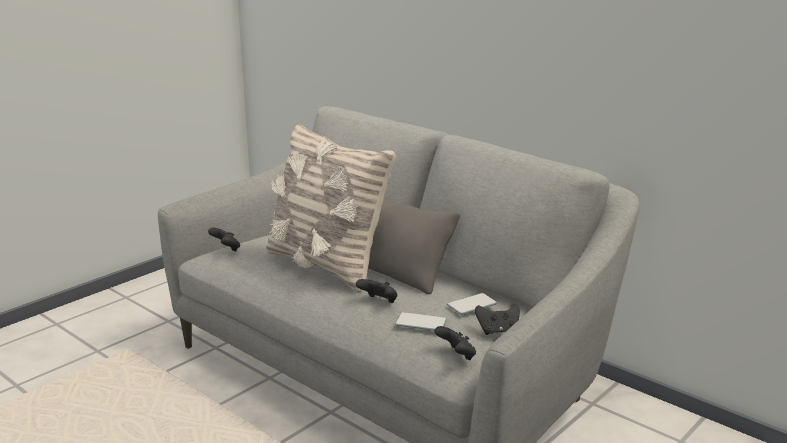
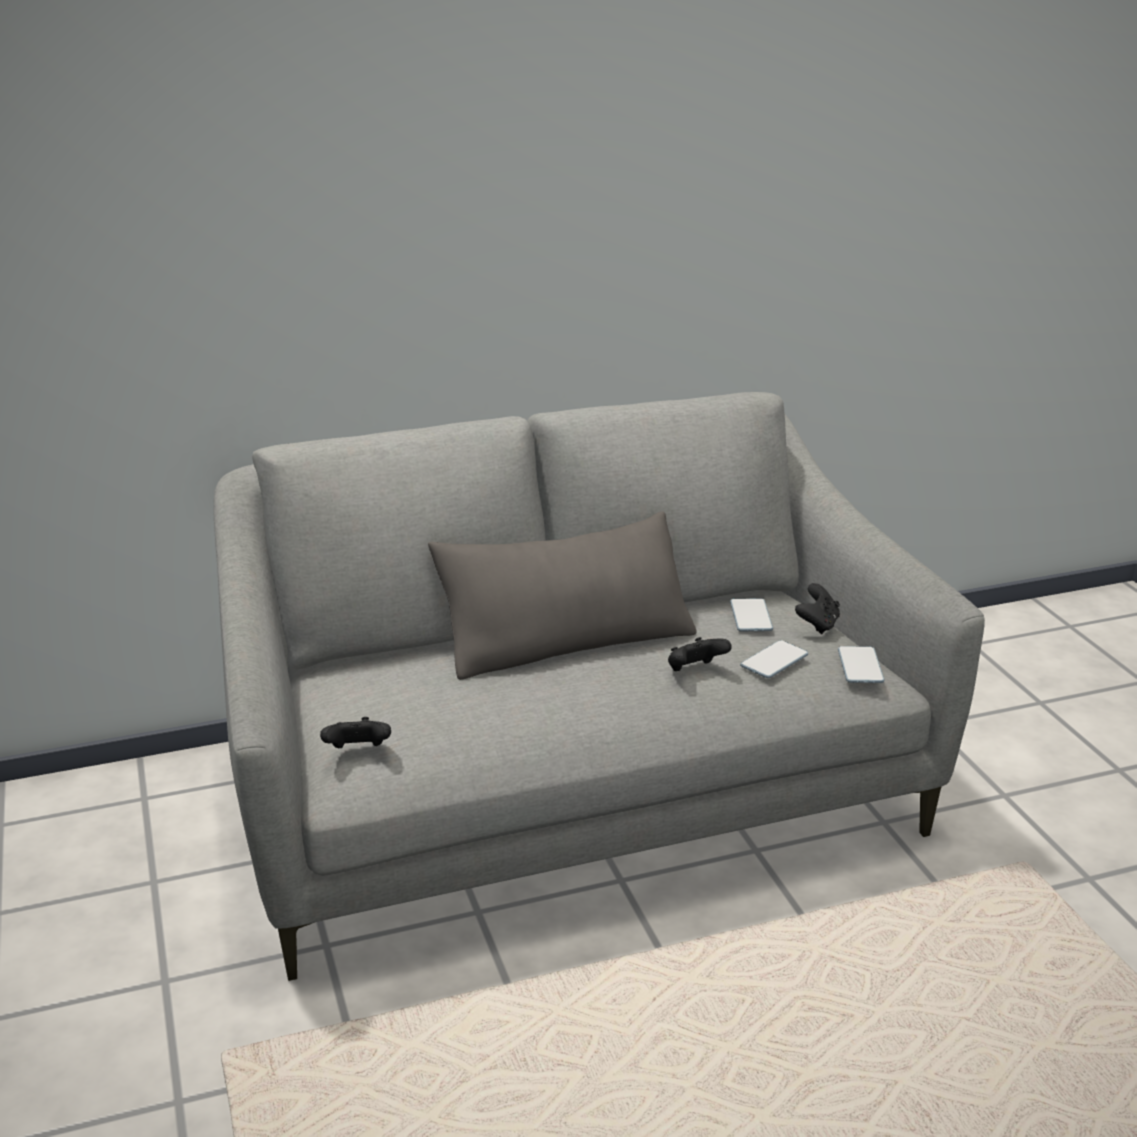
camera: 60 degrees left, 5 degrees up
(325, 266) = (539, 679): beige pillow -> none
(456, 355) = (860, 666): black game controller -> phone

